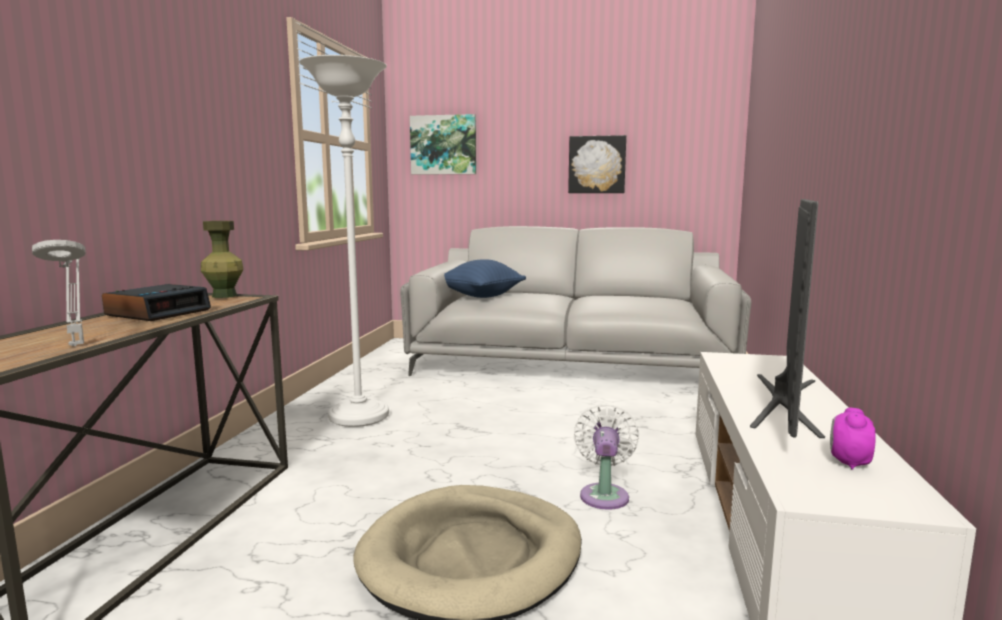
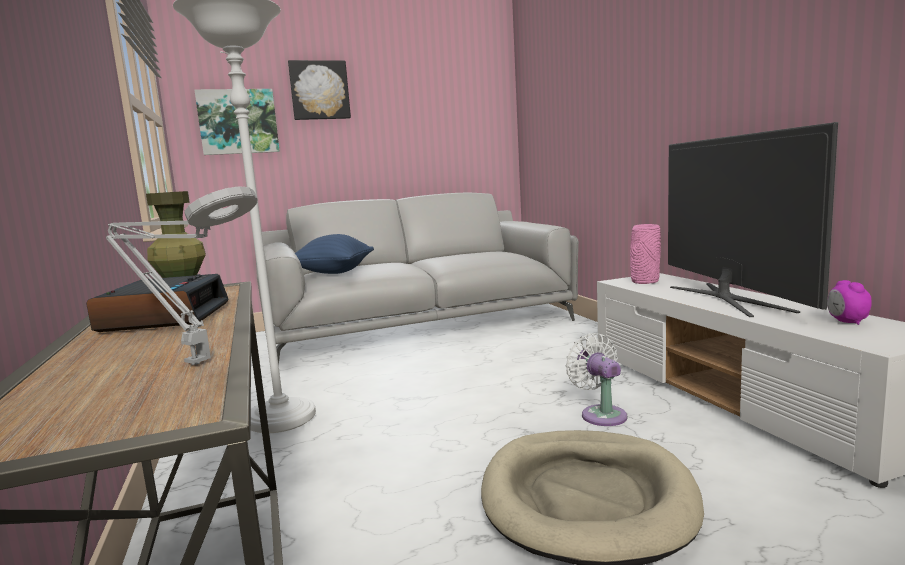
camera: 30 degrees left, 0 degrees up
(597, 164) = (399, 138): picture -> picture (319, 90)
(747, 362) = (644, 281): none -> pink vase

